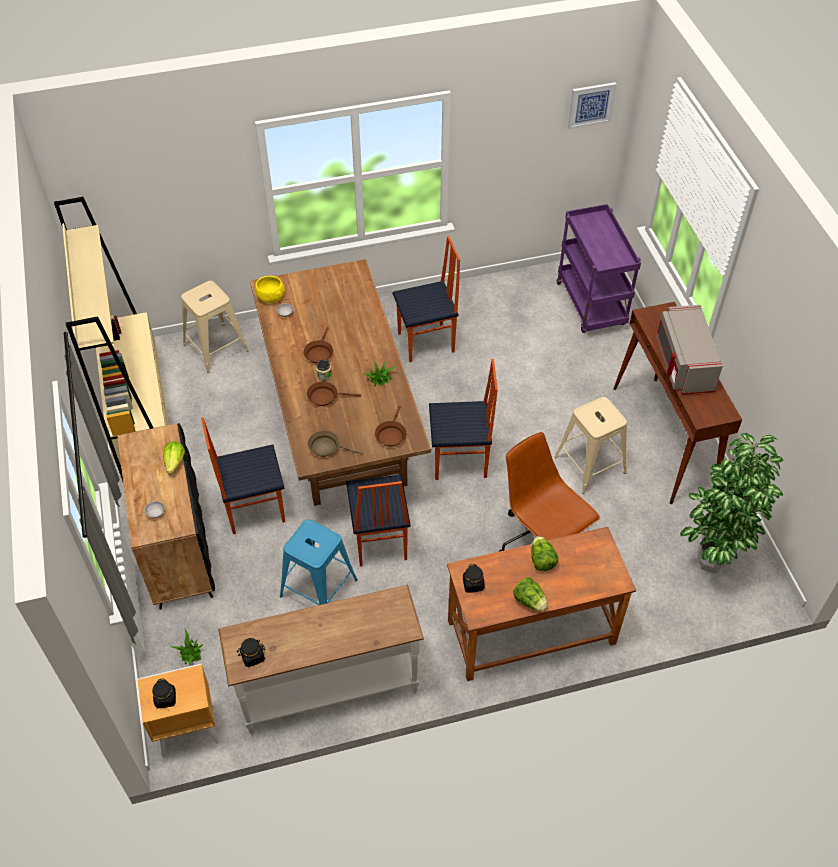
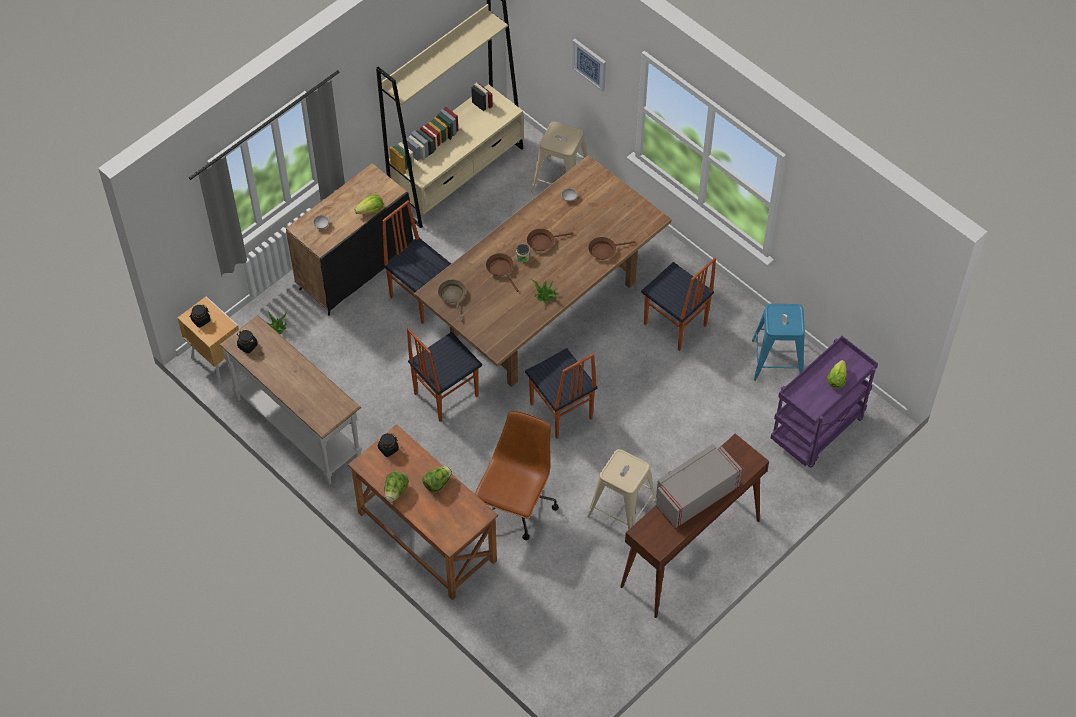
camera: 60 degrees right, 5 degrees up
(270, 297) = (580, 178): yellow bowl -> none
(319, 588) = (378, 377): blue stool -> blue stool (777, 360)
(391, 434) = (493, 331): brown frying pan -> brown frying pan (604, 250)
(591, 104) = (897, 270): picture -> picture (589, 64)
(603, 236) = (836, 379): none -> lettuce
(710, 566) = (573, 641): potted plant -> none

